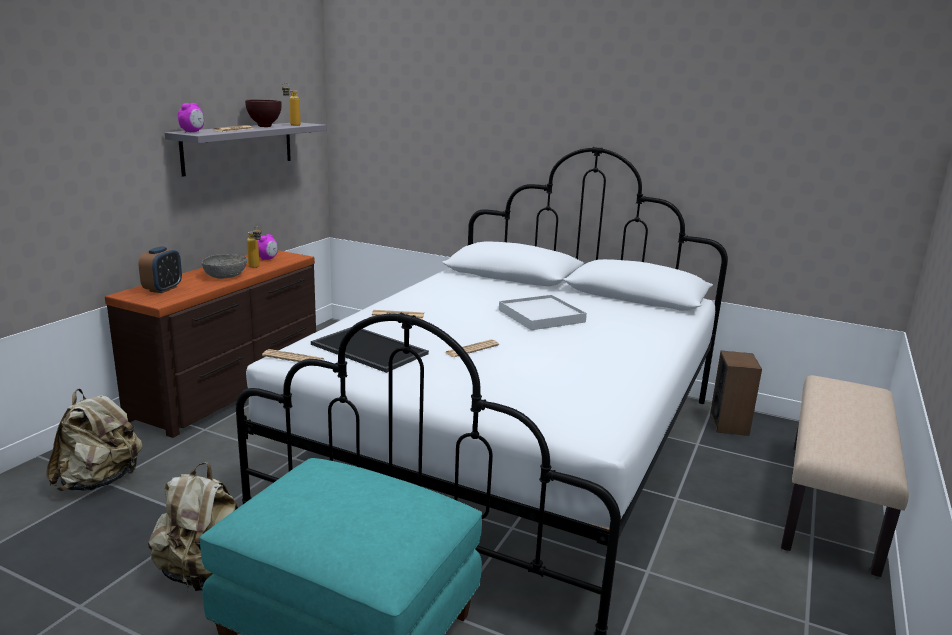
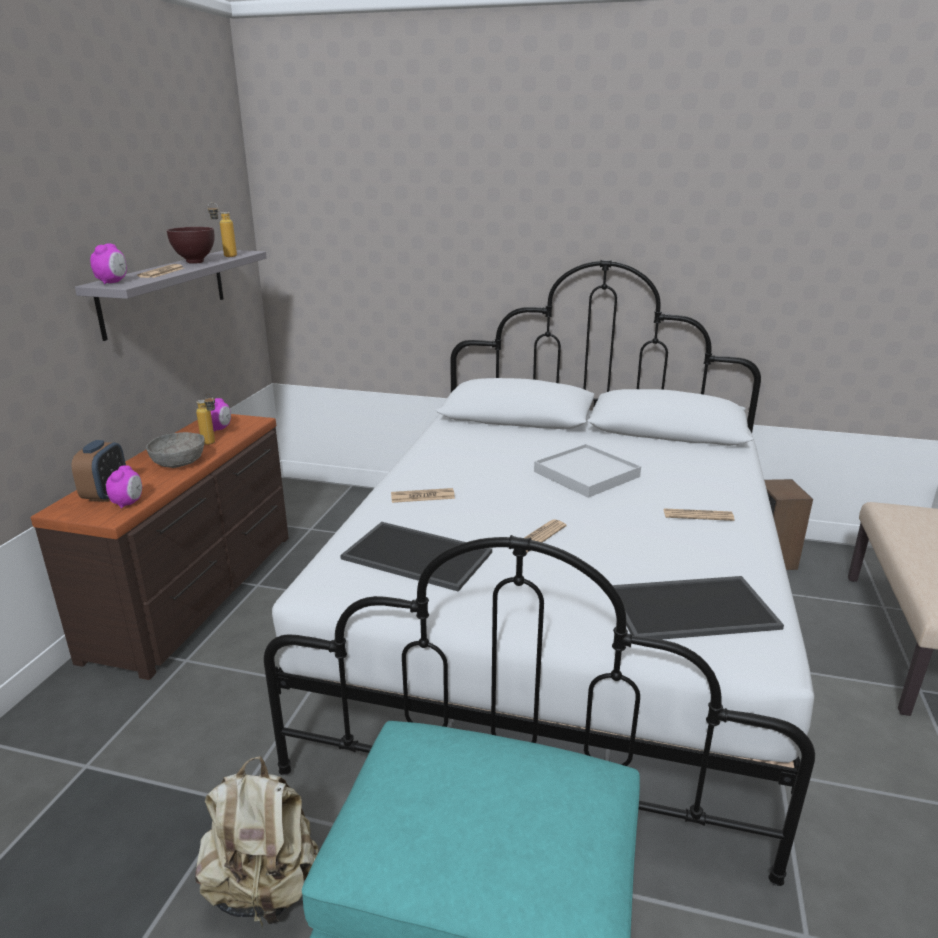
camera: 10 degrees left, 5 degrees up
(99, 481) = (74, 765): beige backpack -> none
(176, 295) = (128, 503): none -> alarm clock
(293, 358) = (330, 585): newspaper -> newspaper (698, 515)
(562, 403) = (691, 607): none -> tray

